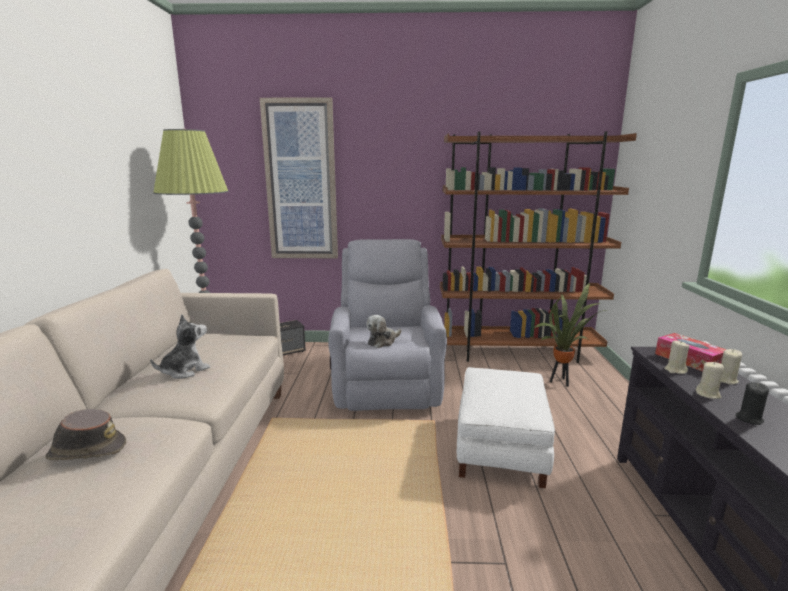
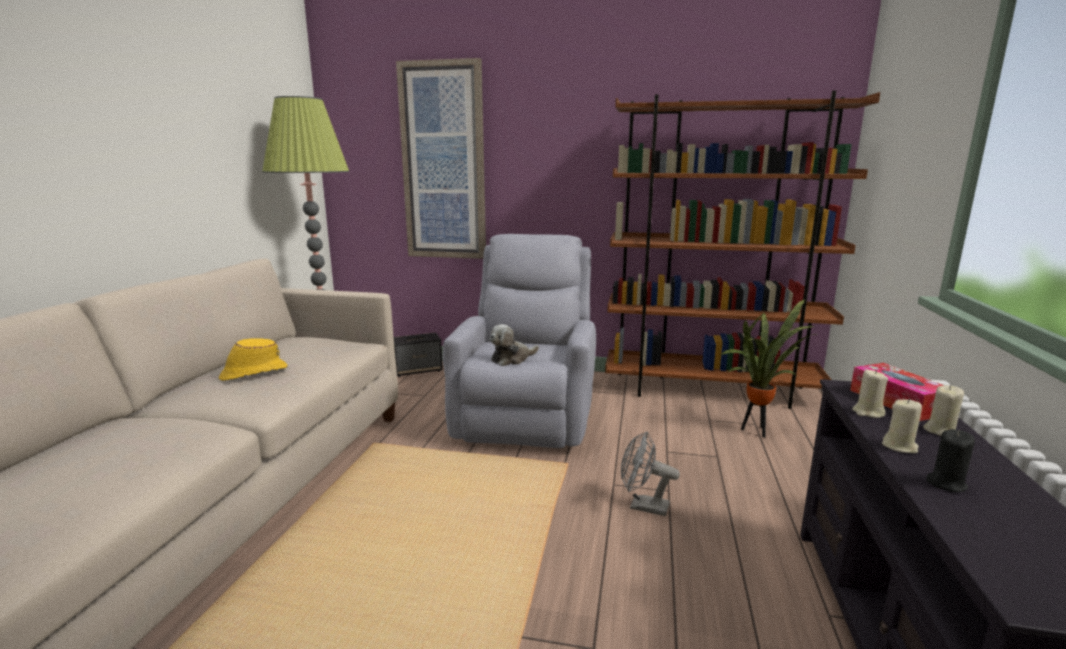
camera: 10 degrees right, 0 degrees up
(86, 450) = (100, 446): brown hat -> none
(184, 371) = (253, 373): plush toy -> yellow hat
(501, 449) = (642, 506): white ottoman -> grey fan

